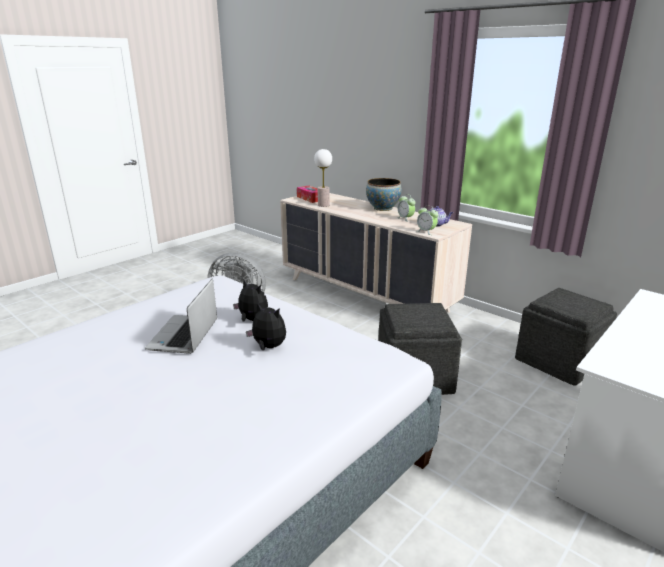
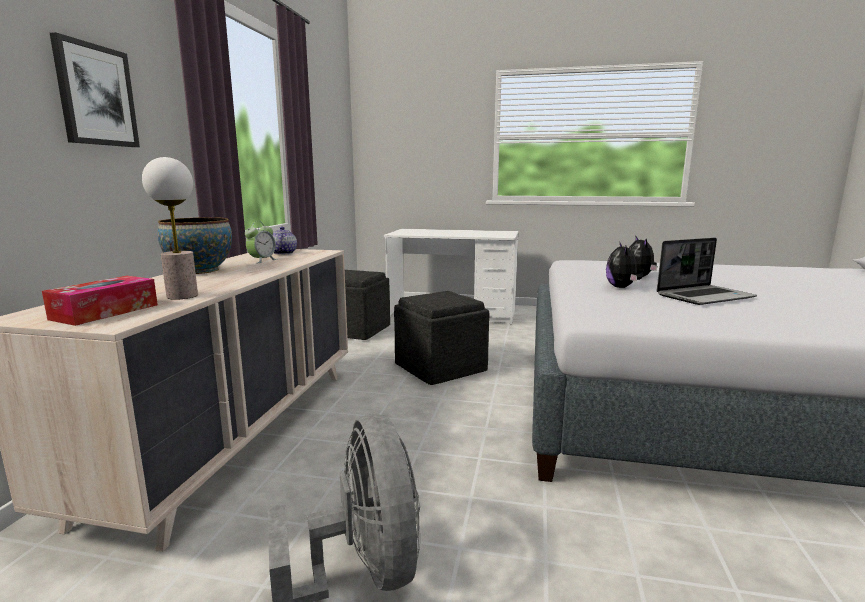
camera: 120 degrees left, 10 degrees down
(392, 114) = (96, 95): none -> picture
(426, 232) = (319, 253): alarm clock -> none

